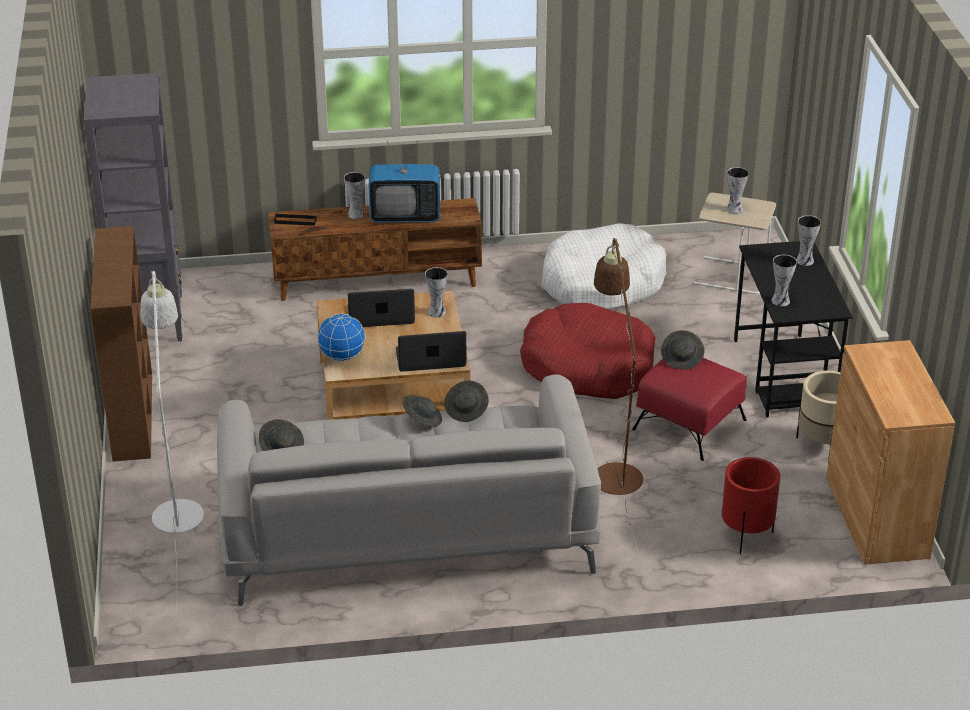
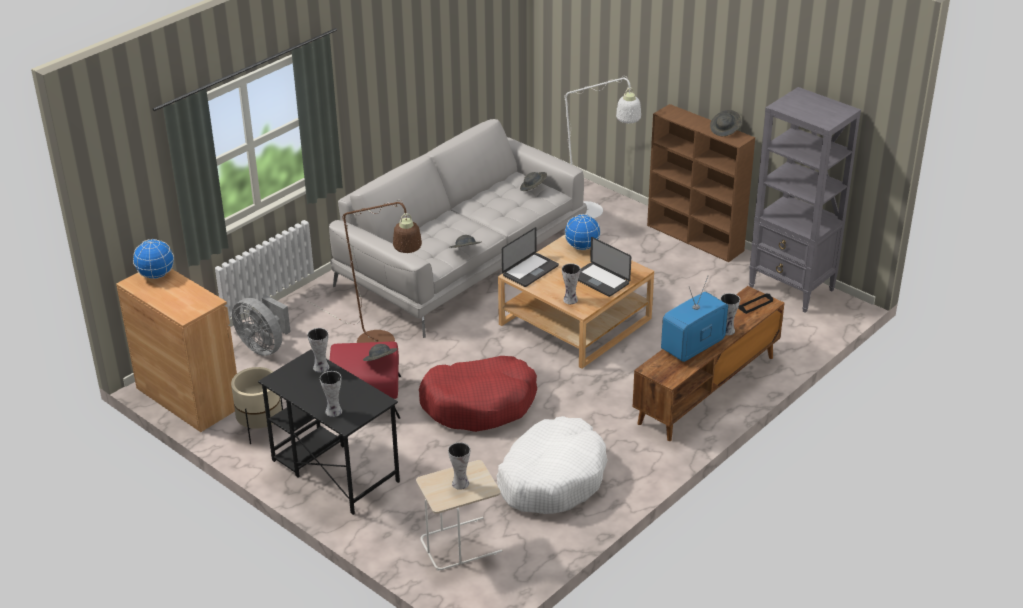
camera: 140 degrees right, 0 degrees up
(381, 316) = (600, 280): laptop -> laptop turned 90 degrees clockwise
(422, 419) = (483, 235): grey hat -> grey hat (725, 130)
(745, 536) = (264, 346): red planter -> grey fan
(901, 410) = (156, 275): none -> globe

